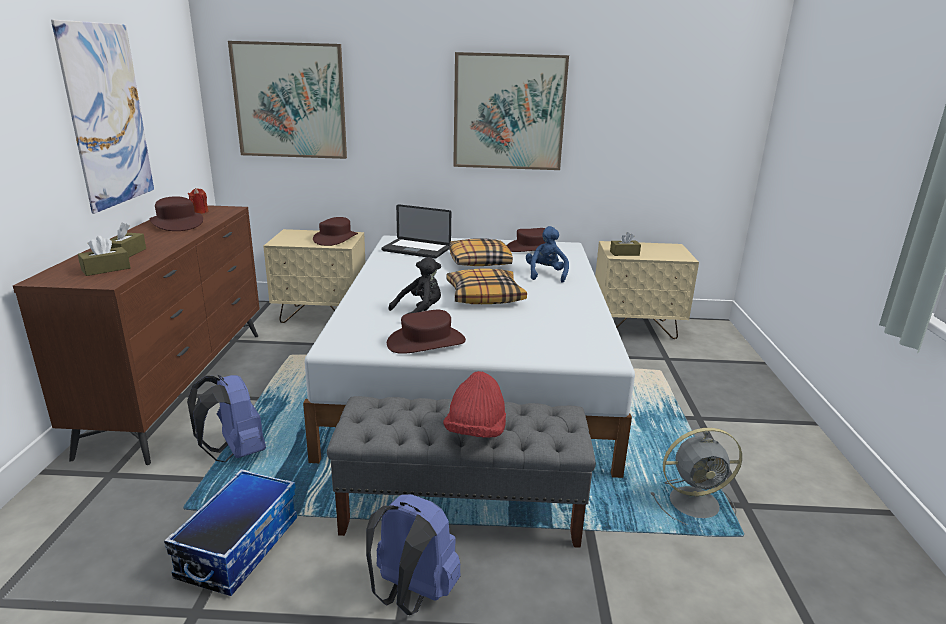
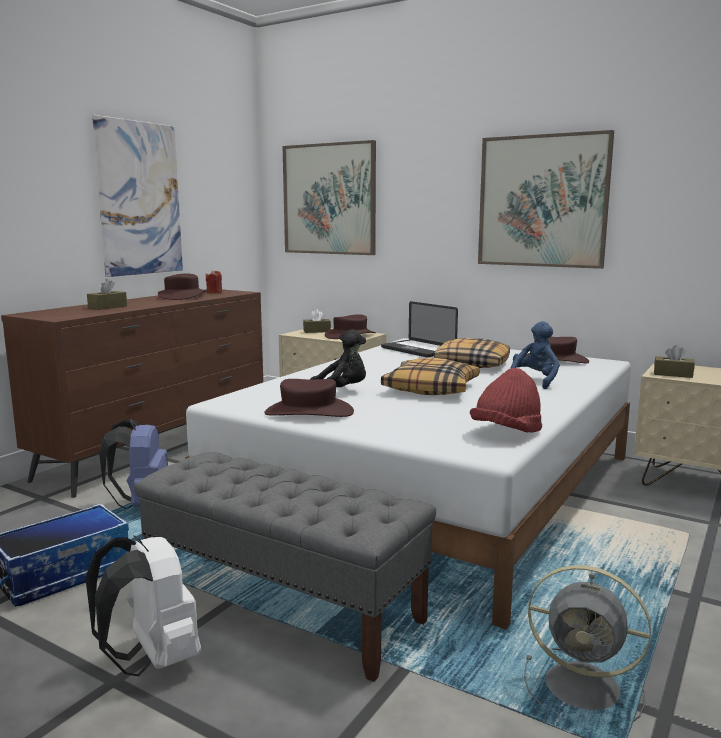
camera: 30 degrees right, 10 degrees down
(106, 269) = (74, 313): brown tissue box -> brown tissue box (317, 331)
(411, 594) = (153, 660): blue backpack -> white backpack
(475, 432) = (275, 498): red hat -> red hat (506, 433)

